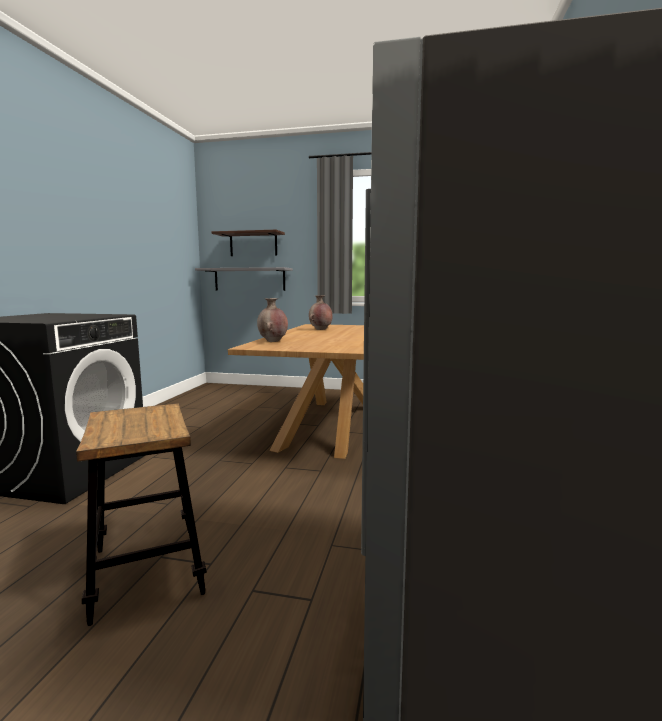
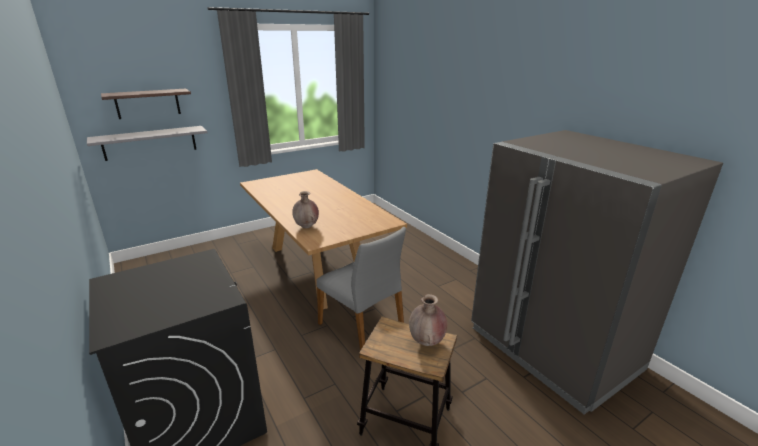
camera: 45 degrees left, 15 degrees up
(277, 478) = (362, 327): none -> grey chair
(320, 329) = (284, 192): brown vase -> brown vase (427, 342)

